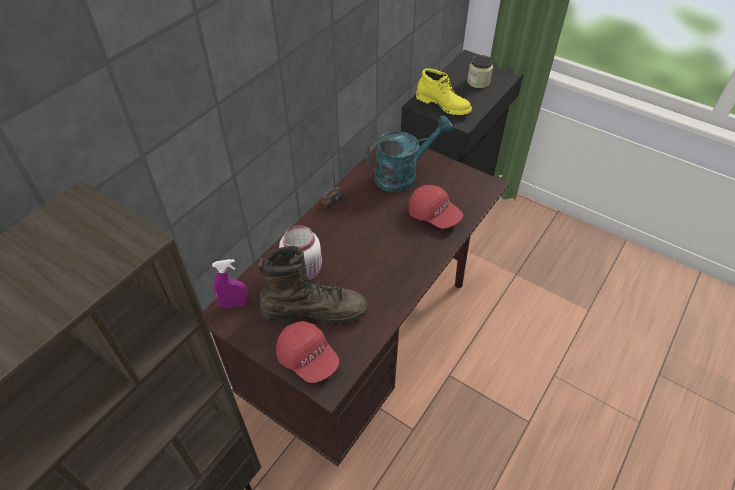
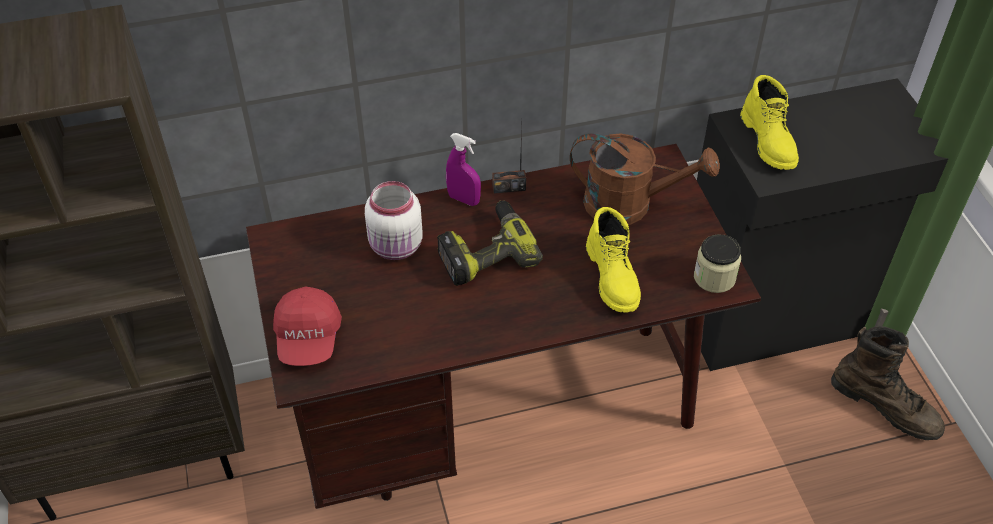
camera: 40 degrees right, 0 degrees up
(234, 304) = (296, 236): purple spray bottle -> purple spray bottle (463, 199)
(314, 309) = (365, 294): brown boot -> brown boot (885, 405)
(356, 243) = (486, 252): none -> power drill
(402, 175) = (630, 205): turquoise watering can -> brown watering can
(434, 215) = (613, 277): red cap -> yellow boot
(478, 82) = (860, 135): jar -> jar (714, 277)

